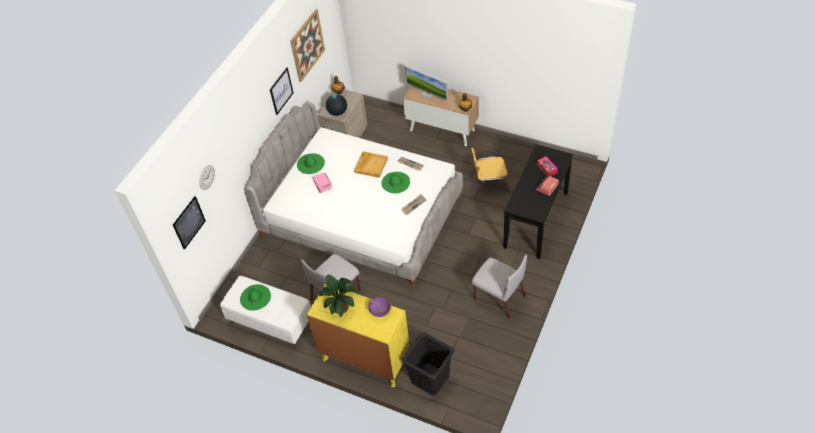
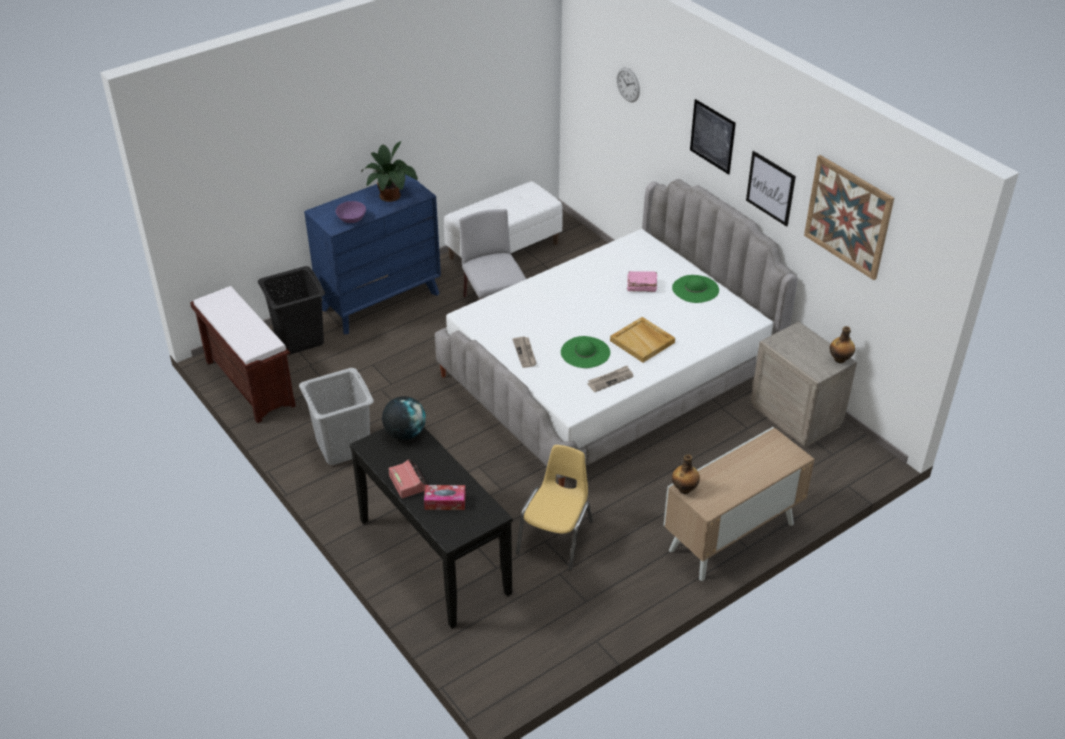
camera: 115 degrees right, 10 degrees down
(189, 222) = (590, 88): picture -> picture (712, 136)
(255, 297) = (515, 204): green hat -> none
(337, 112) = (788, 342): globe -> globe (405, 433)
(365, 358) = (380, 301): yellow dresser -> blue dresser
(427, 94) = (761, 459): monitor -> none
(486, 378) = (248, 383): none -> brown bench
(498, 298) = (342, 446): grey chair -> grey laundry basket

